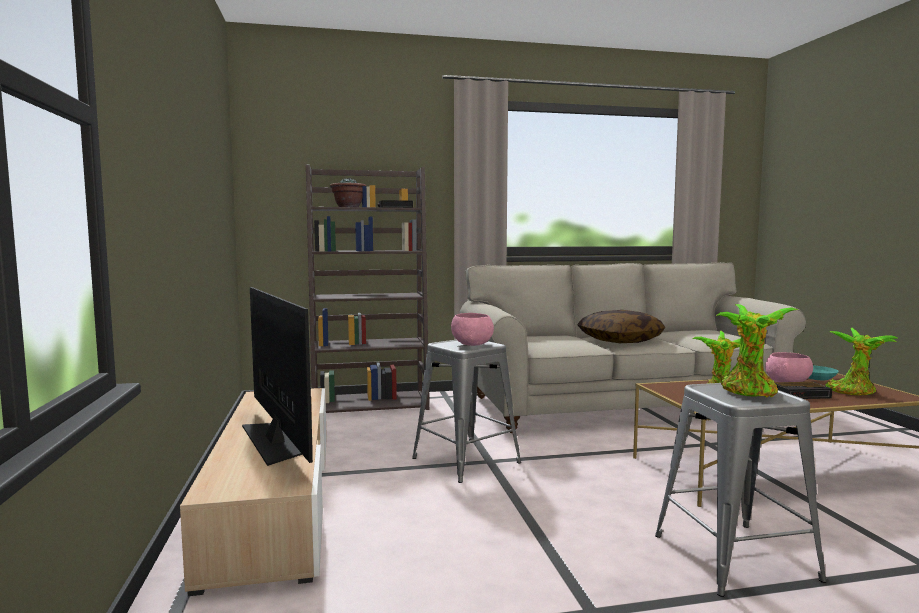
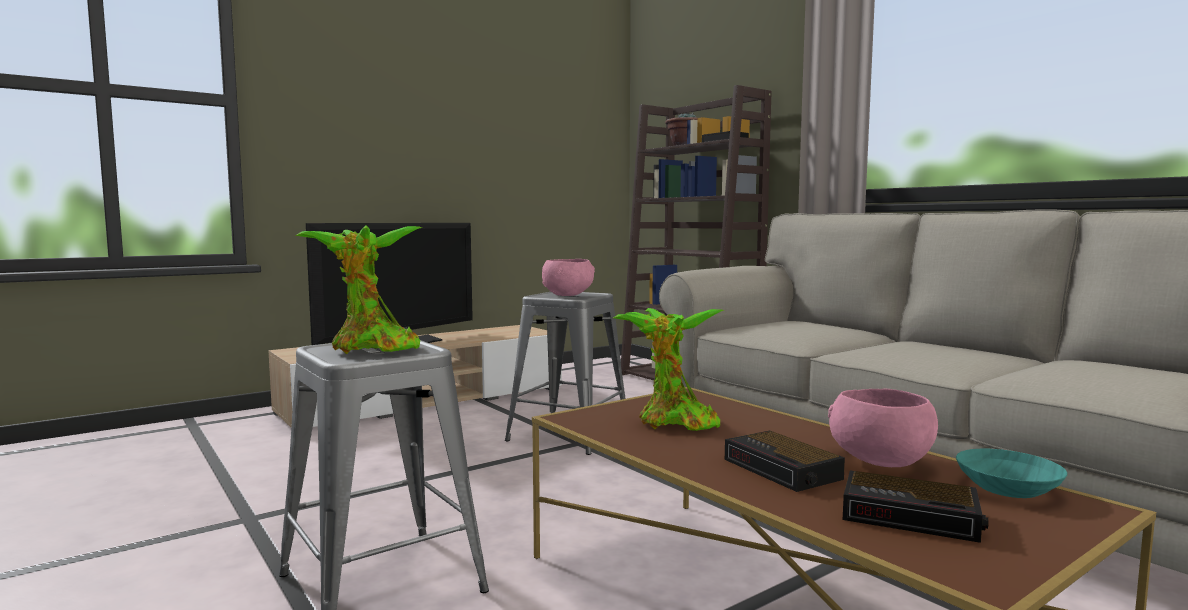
camera: 65 degrees right, 0 degrees up
(620, 340) = (903, 348): pillow -> none
(854, 392) = (912, 516): potted plant -> alarm clock

